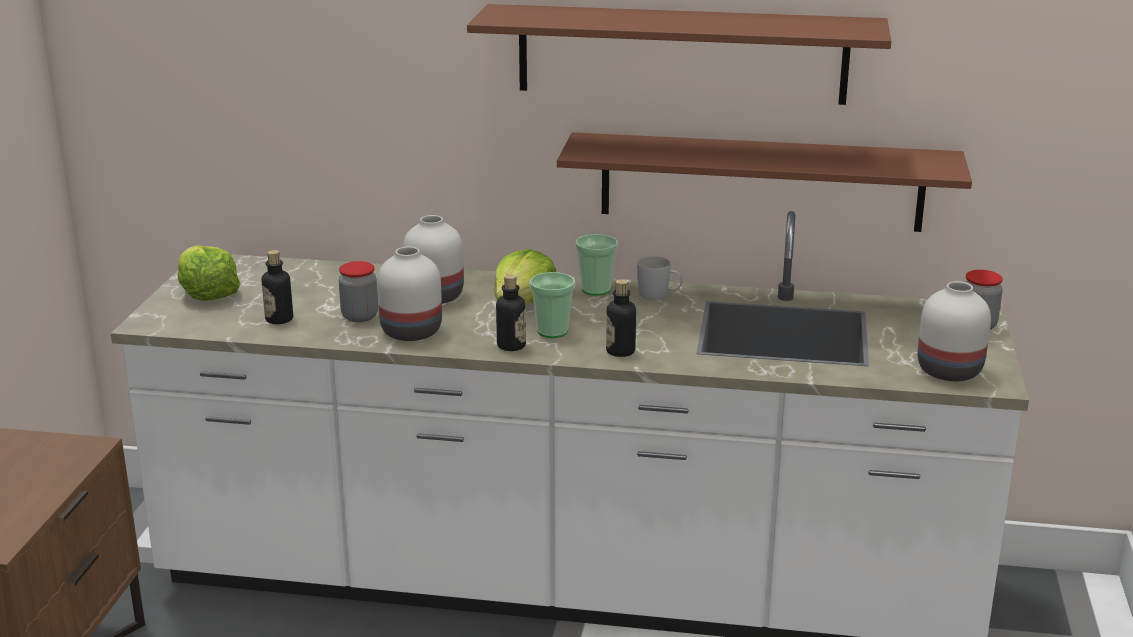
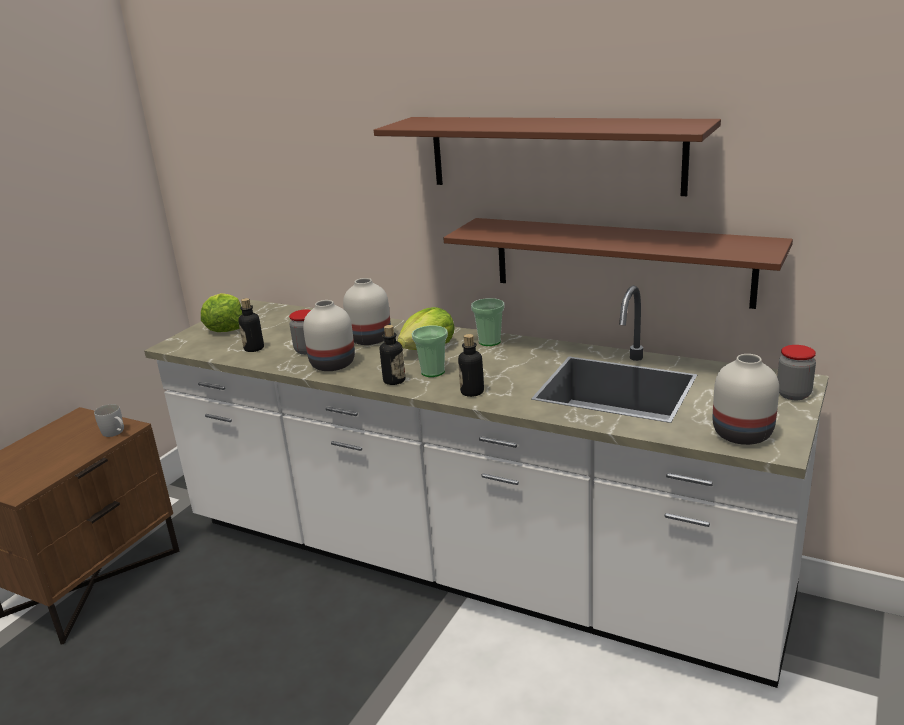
camera: 20 degrees right, 0 degrees up
(659, 295) = (535, 349): white mug -> white mug (115, 433)

